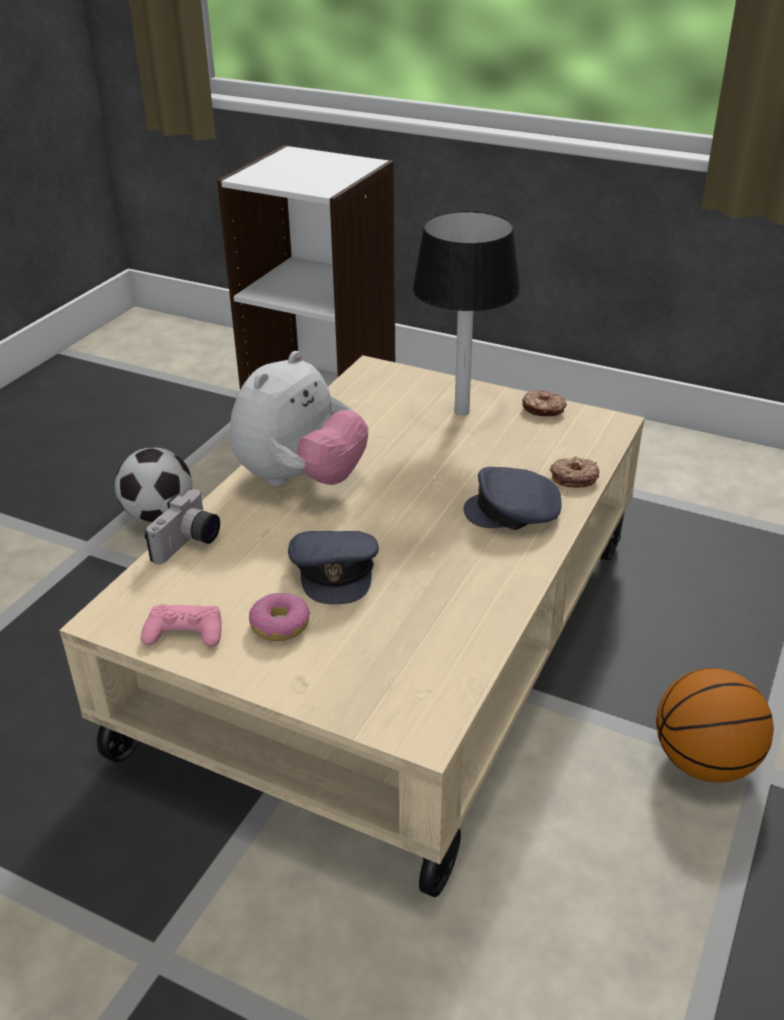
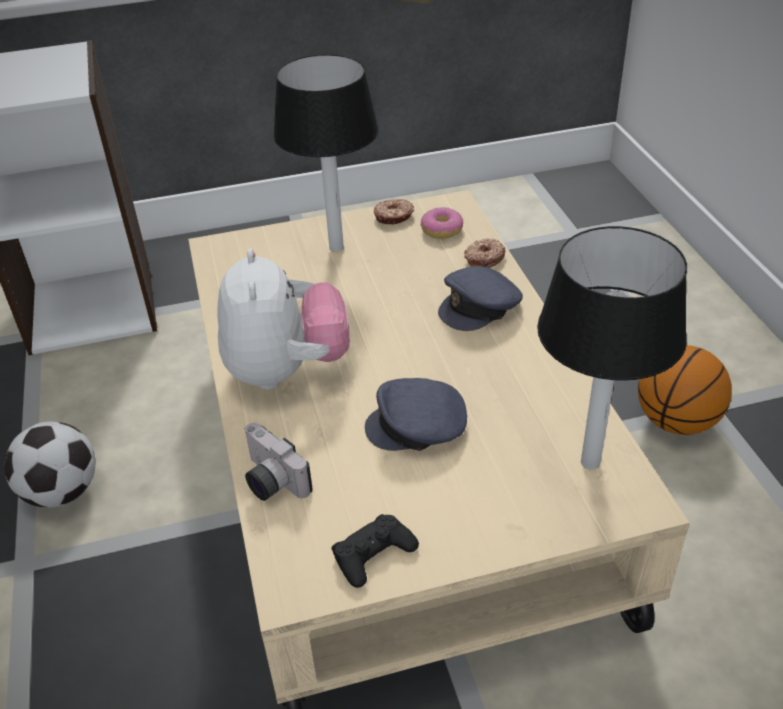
camera: 40 degrees left, 5 degrees up
(185, 632) = (373, 554): pink game controller -> black game controller
(189, 544) = (270, 481): camera -> camera turned 150 degrees clockwise
(280, 625) = (439, 497): donut -> donut (442, 230)
(335, 570) = (418, 427): grey cap -> grey cap turned 135 degrees clockwise
(427, 676) = (589, 462): none -> table lamp

